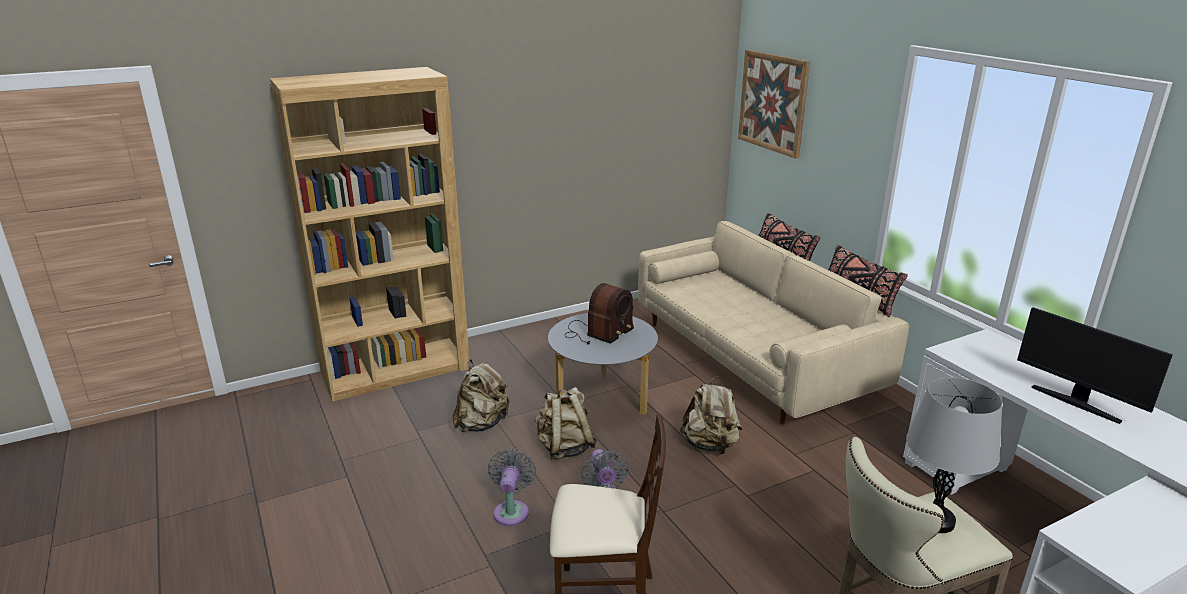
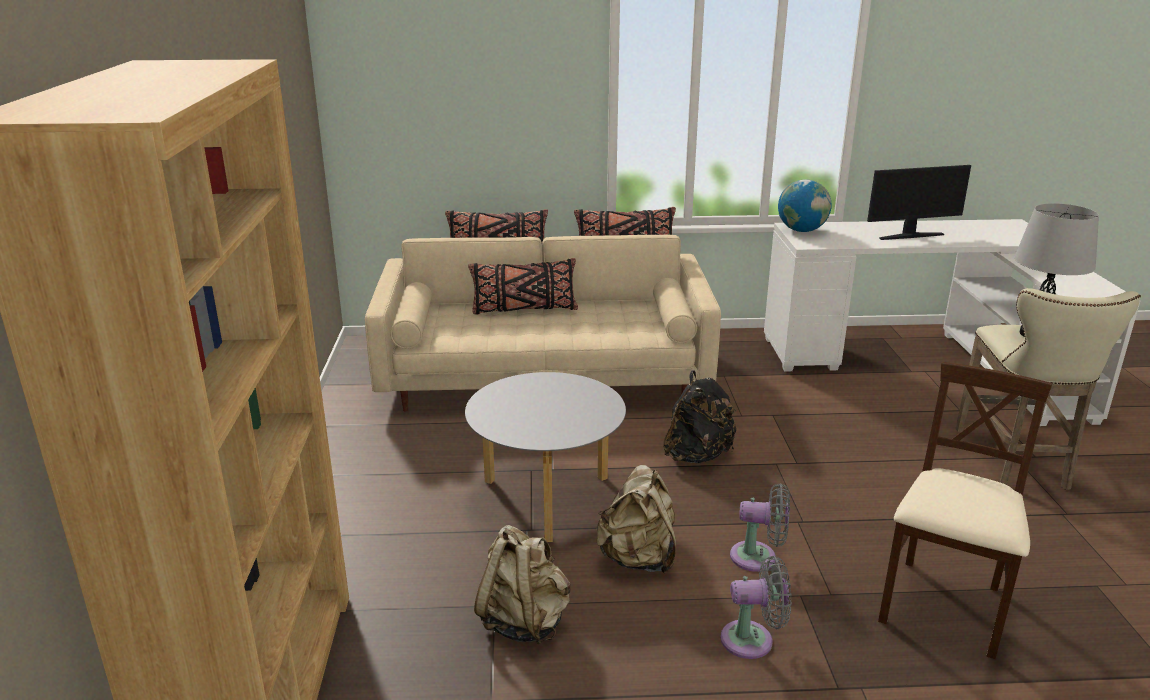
camera: 65 degrees left, 0 degrees up
(512, 510) = (752, 640): grey fan -> grey fan turned 150 degrees clockwise
(597, 333) = (534, 408): radio -> none
(710, 445) = (697, 455): beige backpack -> black backpack
(755, 300) = (524, 309): none -> black pillow
(772, 102) = (399, 70): picture -> none
(985, 344) = (802, 230): none -> globe

